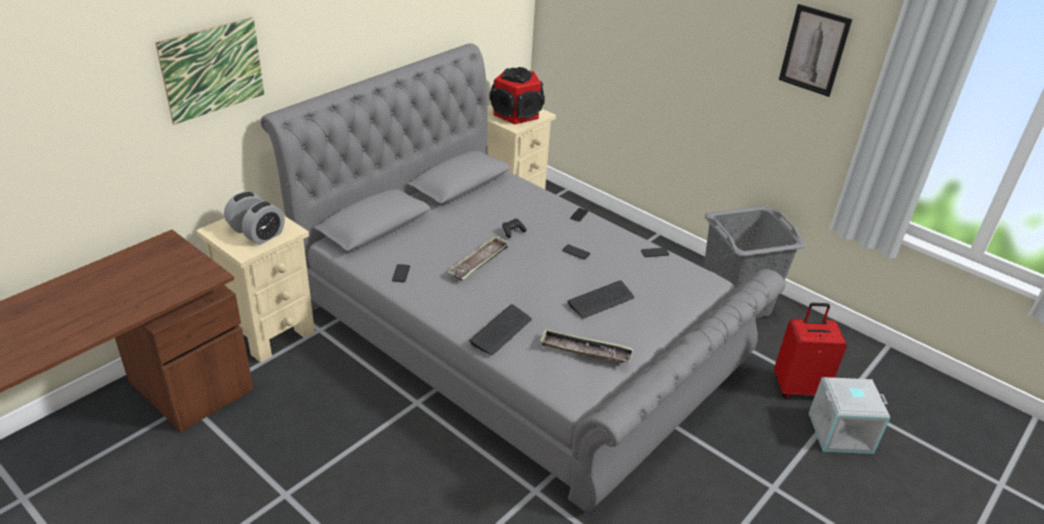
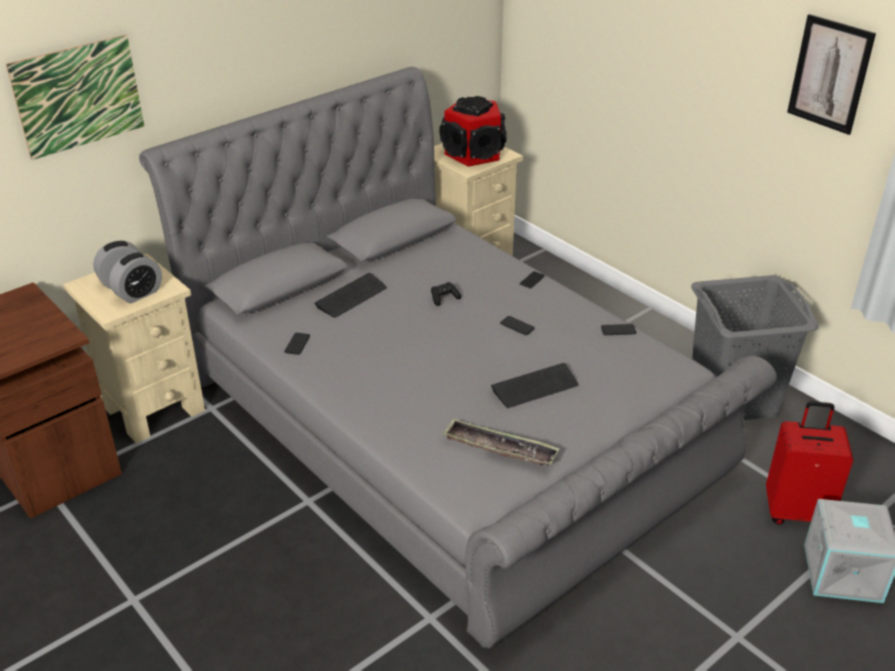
camera: 10 degrees right, 0 degrees up
(479, 262) = (394, 333): tray -> none
(501, 331) = (401, 418): keyboard -> keyboard (351, 297)

